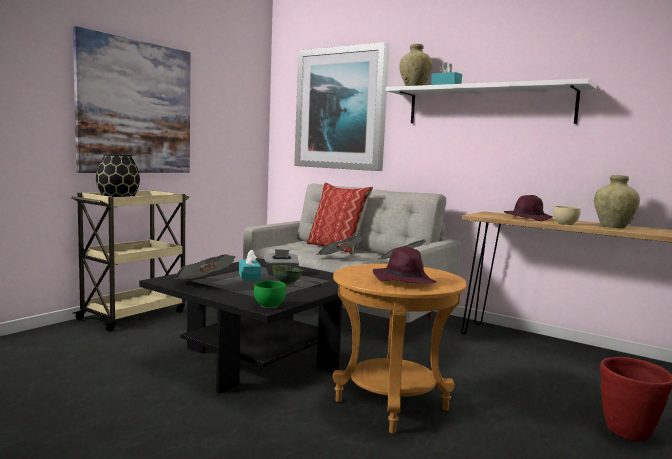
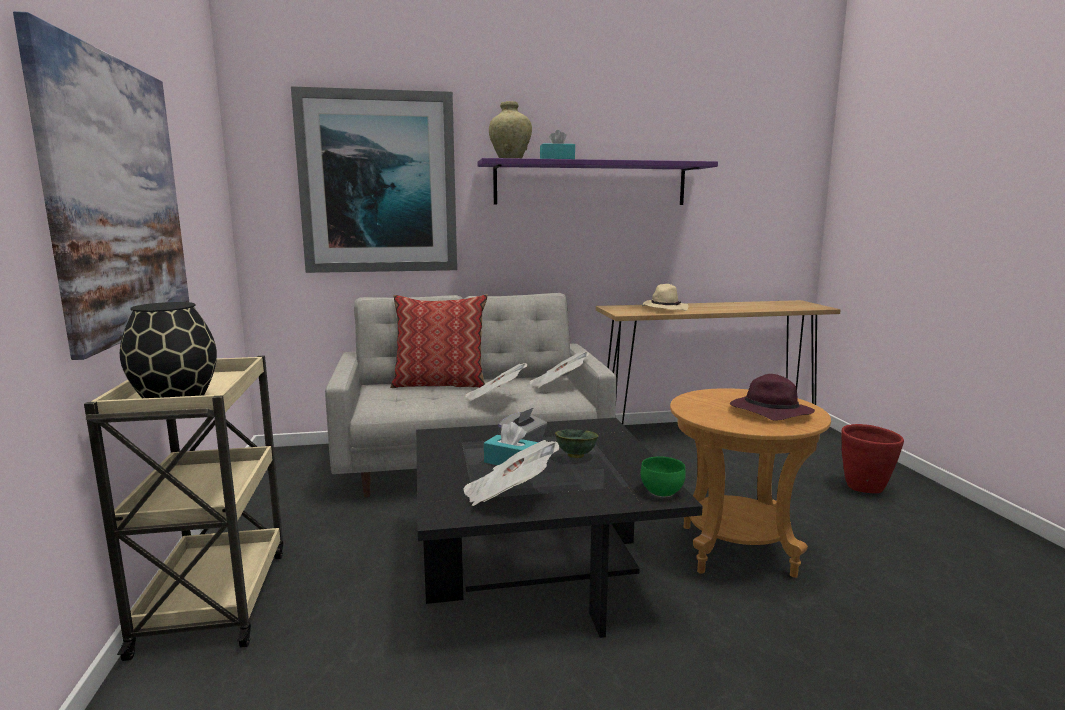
camera: 45 degrees left, 5 degrees up
(488, 105) = (591, 184): white shelf -> purple shelf
(528, 218) = (664, 309): purple hat -> beige hat
(564, 223) = (709, 310): beige bowl -> none
(613, 226) = (737, 306): beige vase -> none

